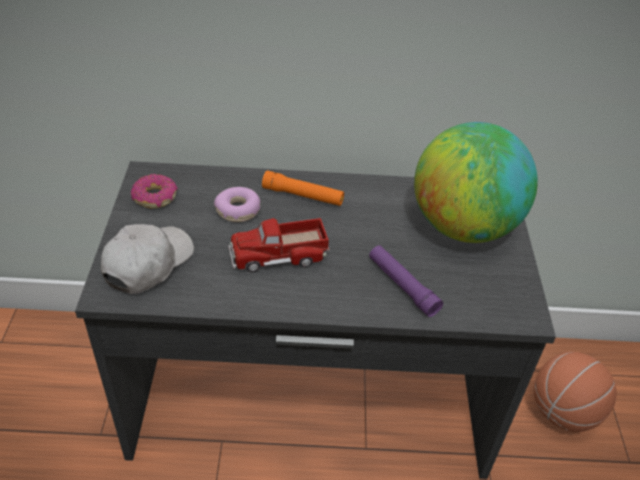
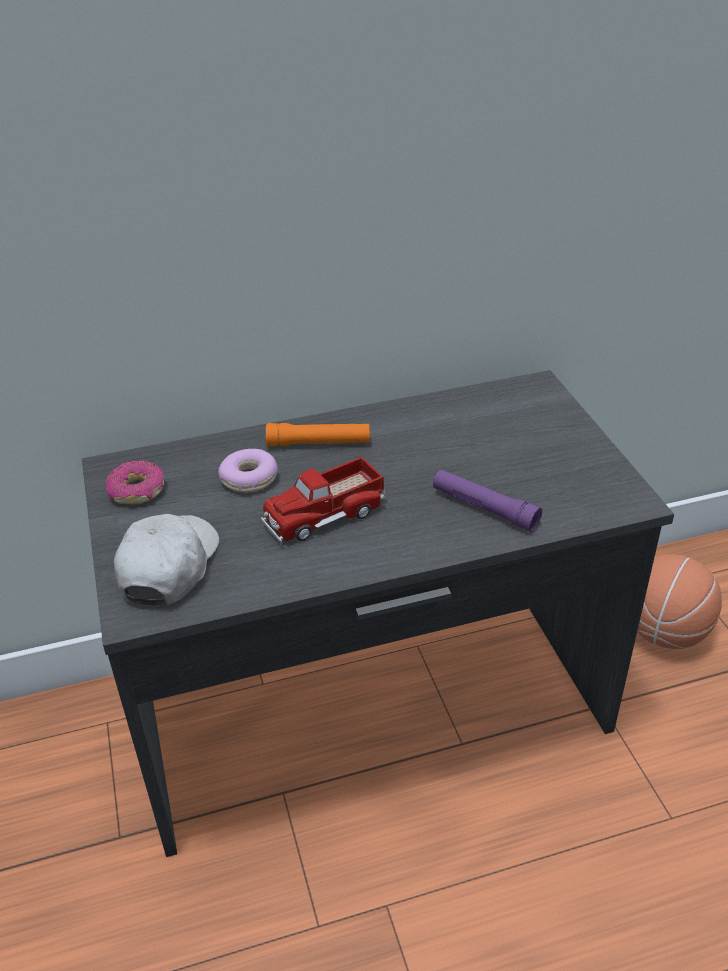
camera: 15 degrees left, 5 degrees down
(463, 227) = (519, 429): globe -> none

